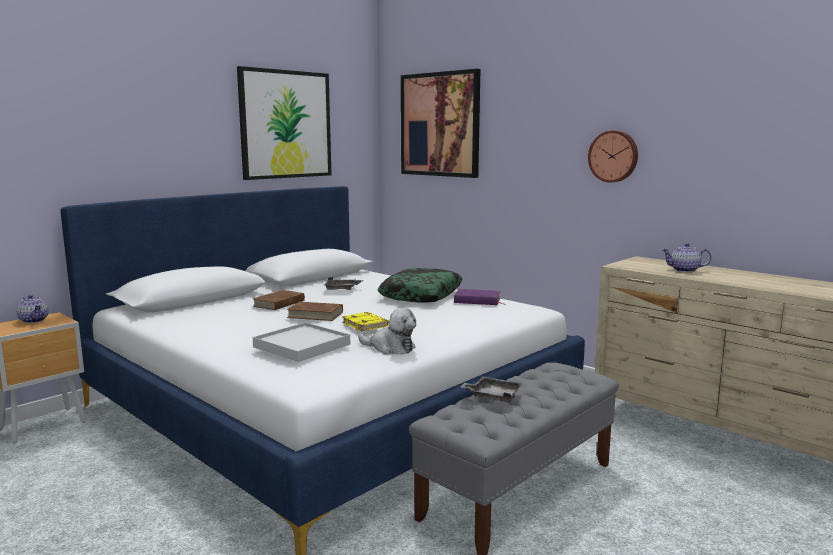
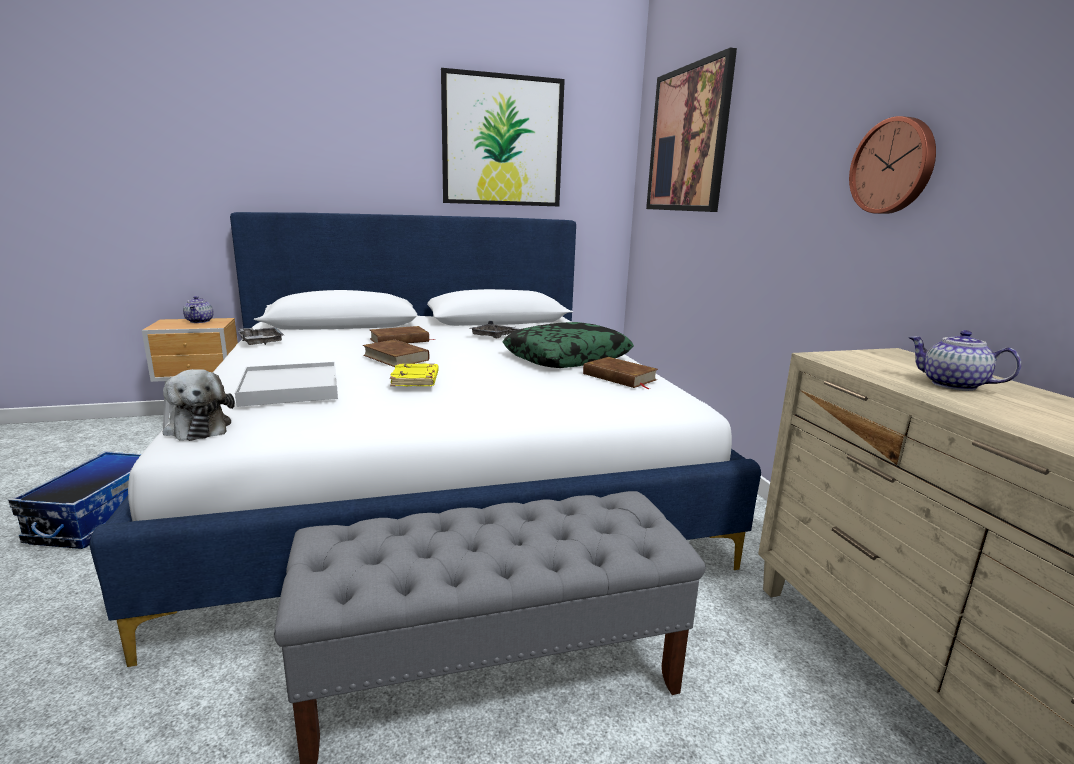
camera: 30 degrees right, 5 degrees up
(92, 513) = (99, 517): none -> storage box
(390, 348) = (380, 415): plush toy -> plush toy (198, 427)
(477, 301) = (619, 377): purple book -> brown book
(493, 396) = (453, 523): grey tray -> grey tray (261, 342)

